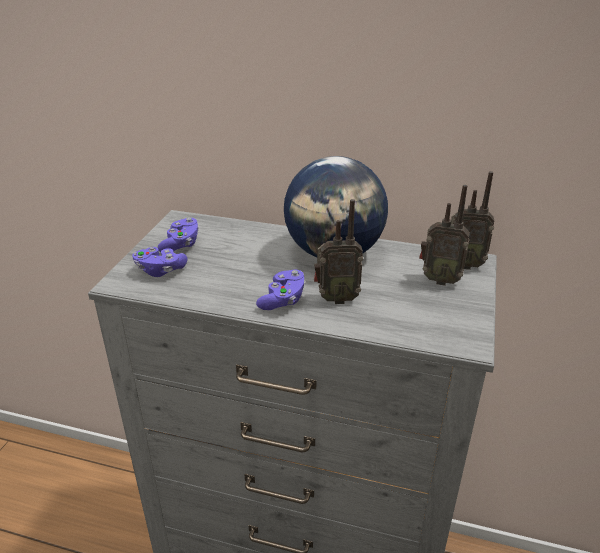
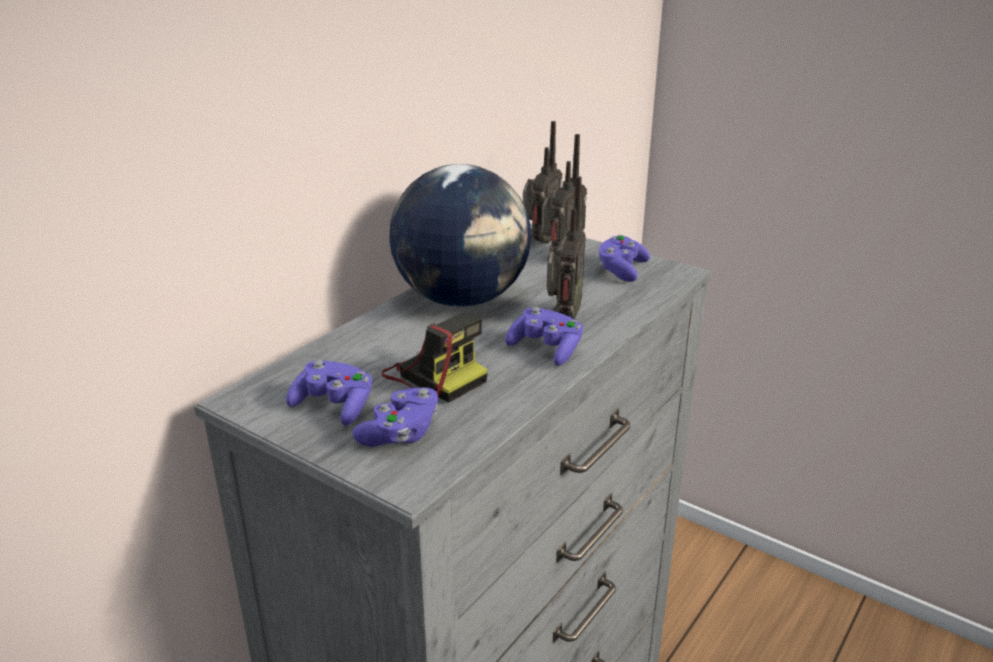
camera: 70 degrees left, 5 degrees down
(228, 266) = (435, 375): none -> camera
(442, 312) = (621, 270): none -> purple game controller

